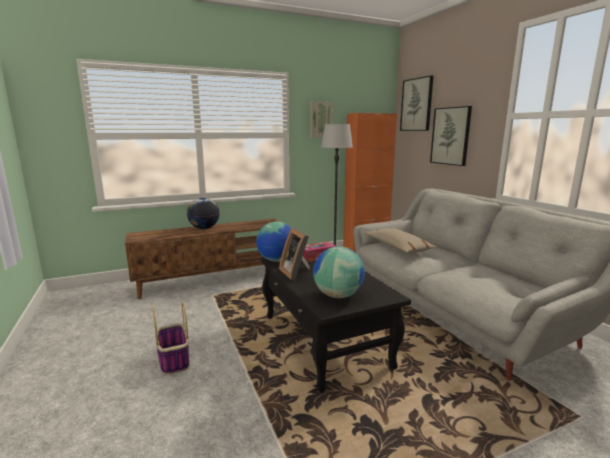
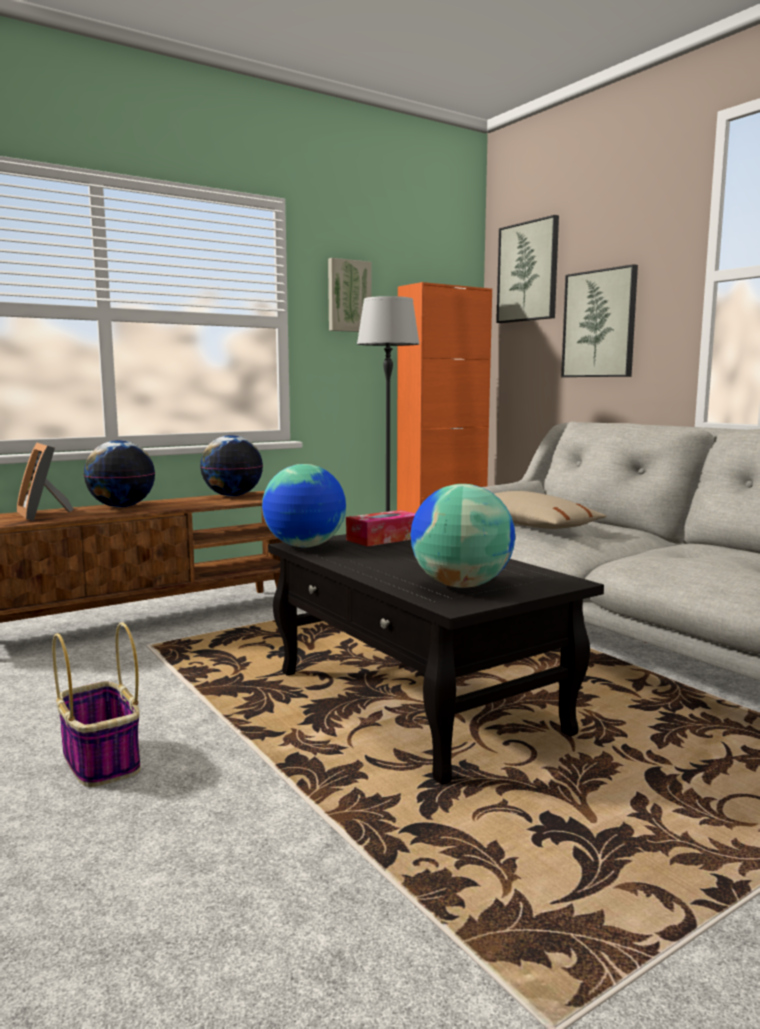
camera: 10 degrees left, 5 degrees down
(257, 222) = (232, 496): none -> globe
(296, 272) = (357, 560): picture frame -> picture frame (44, 514)

